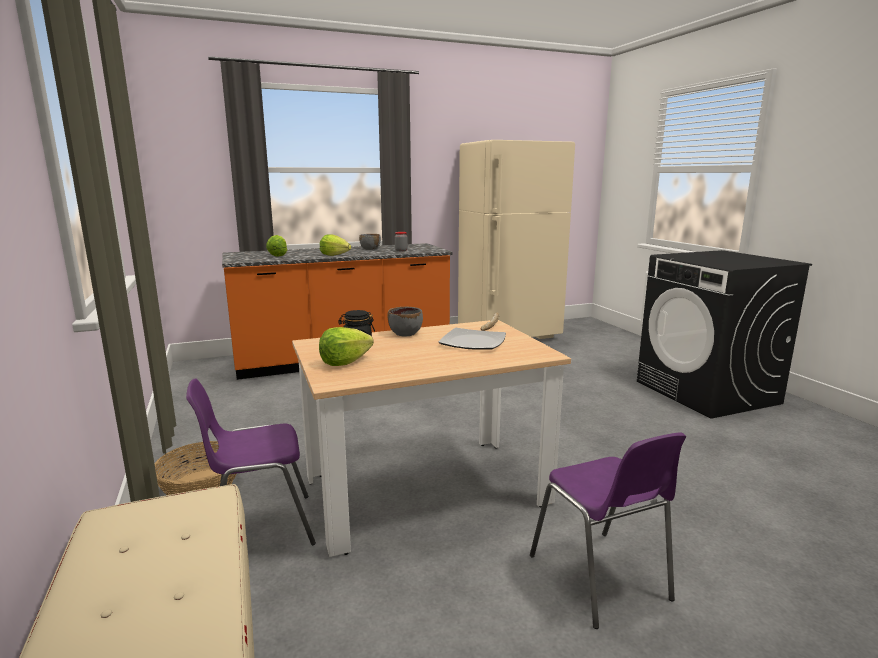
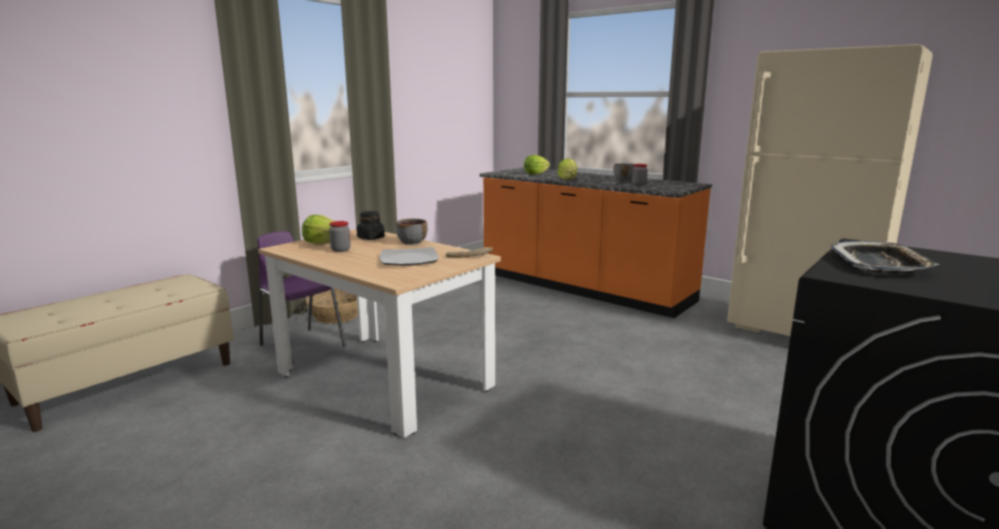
camera: 60 degrees right, 0 degrees up
(393, 359) = (340, 250): none -> jar
(601, 579) = (296, 483): purple chair -> none
(713, 260) = (879, 264): none -> tray

